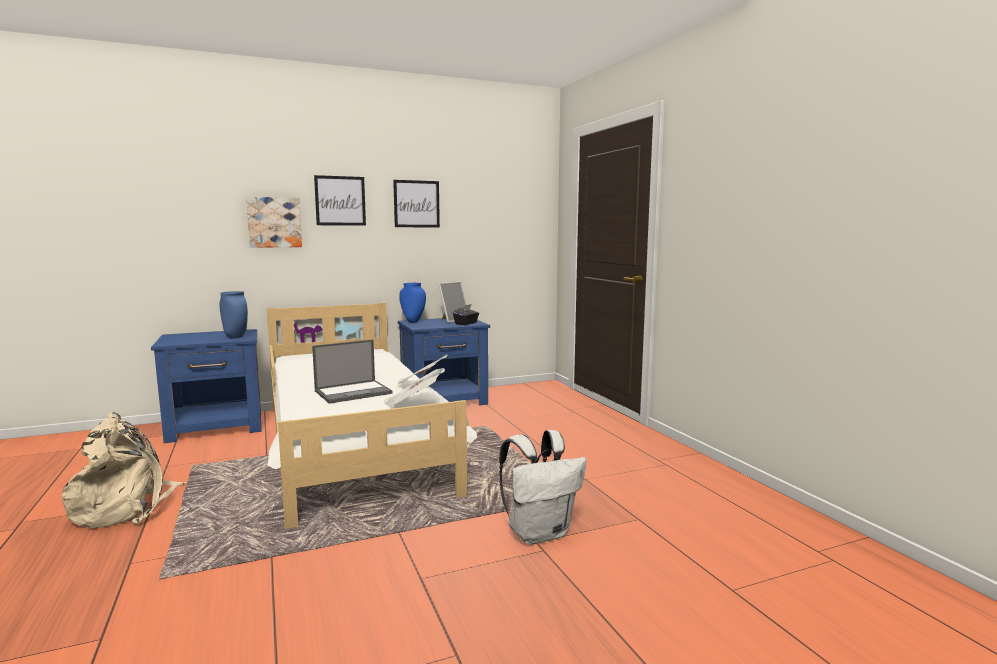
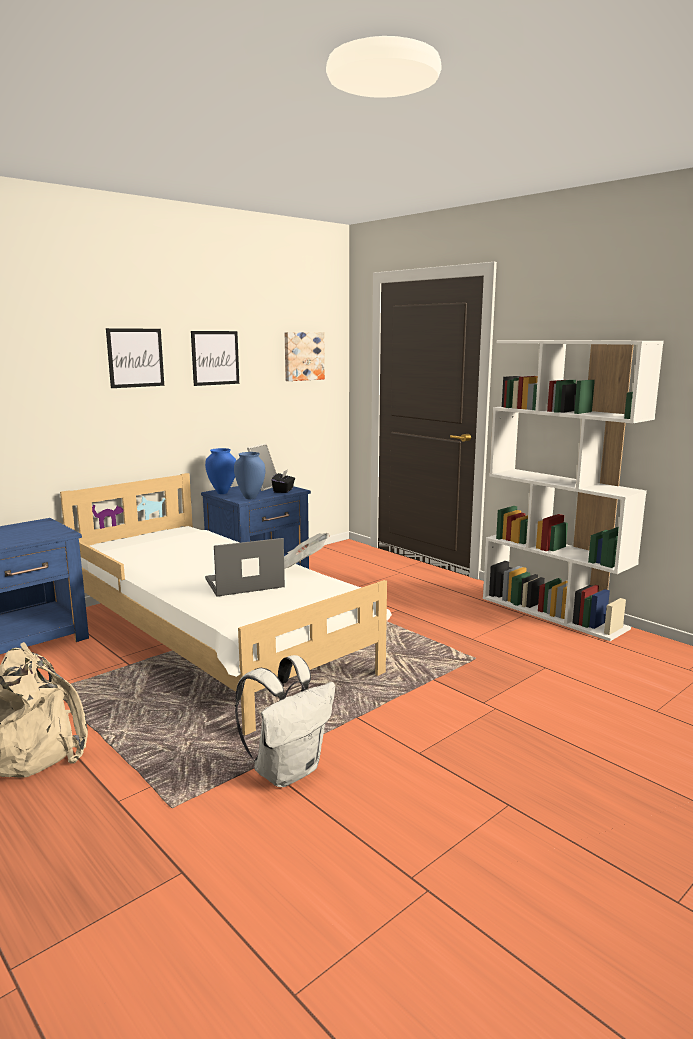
camera: 20 degrees left, 5 degrees up
(236, 337) = (48, 532): blue vase -> blue vase (251, 497)
(274, 222) = (63, 387): picture -> picture (303, 356)
(354, 392) = (243, 583): laptop -> laptop turned 150 degrees counterclockwise
(413, 404) = (322, 589): newspaper -> none
(539, 533) = (478, 694): white backpack -> white backpack (288, 770)
(700, 467) = (554, 613): none -> white bookcase

